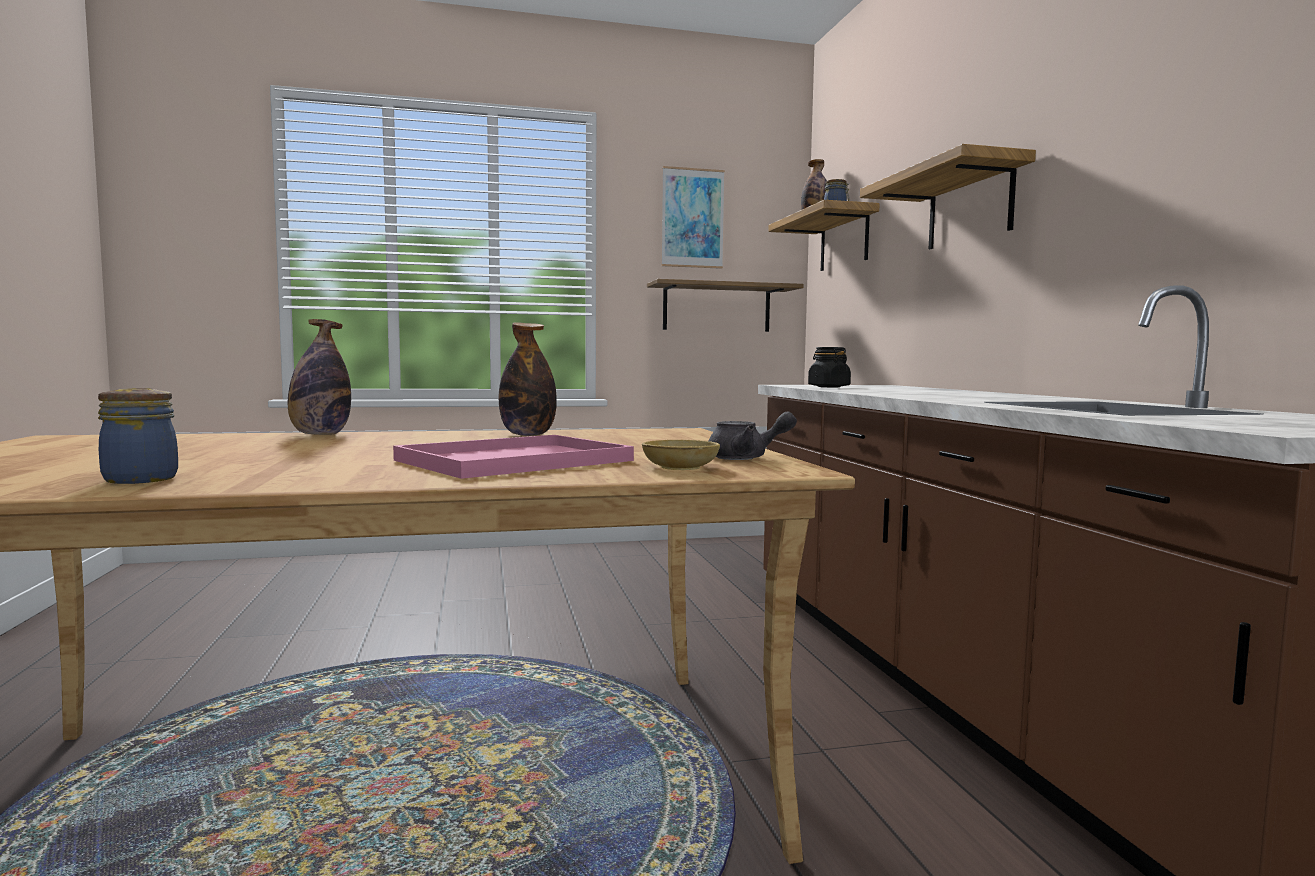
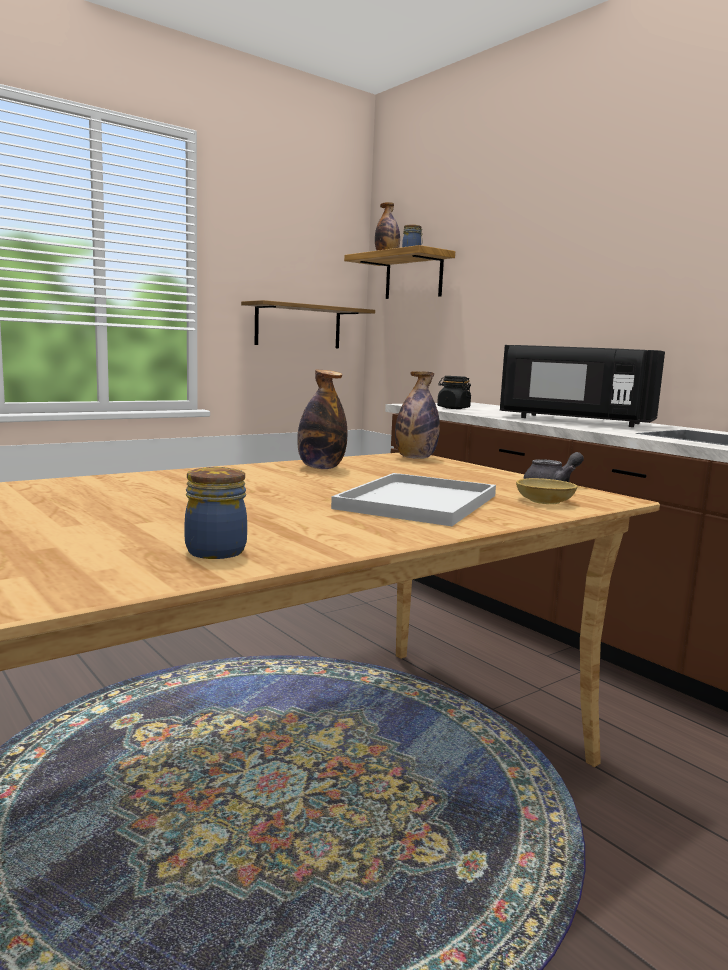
camera: 25 degrees left, 5 degrees up
(320, 434) = (143, 477): bottle -> bottle (415, 458)
(512, 461) = (419, 502): pink tray -> white tray
(692, 218) = (279, 242): picture -> none
(949, 394) = (574, 421): none -> black microwave
(969, 207) = (551, 270): shelf -> none

